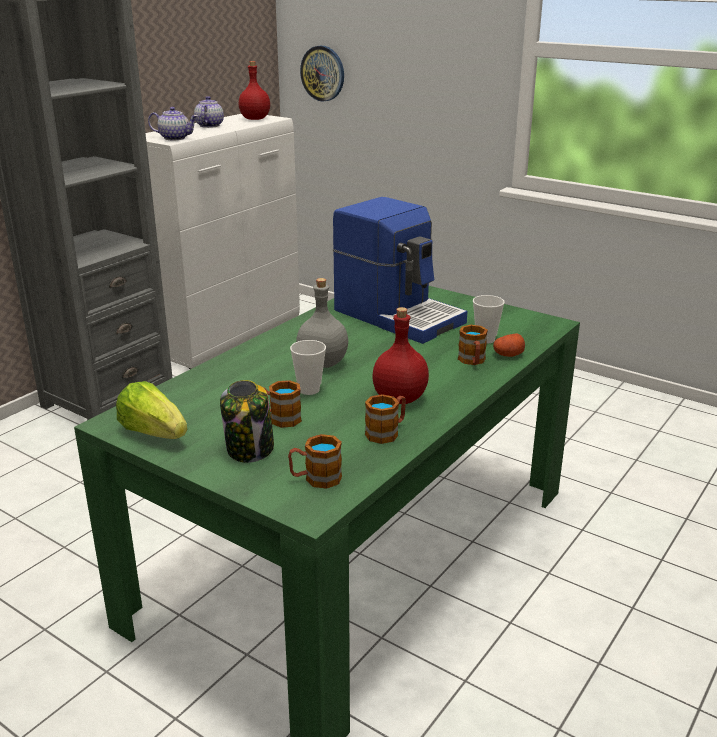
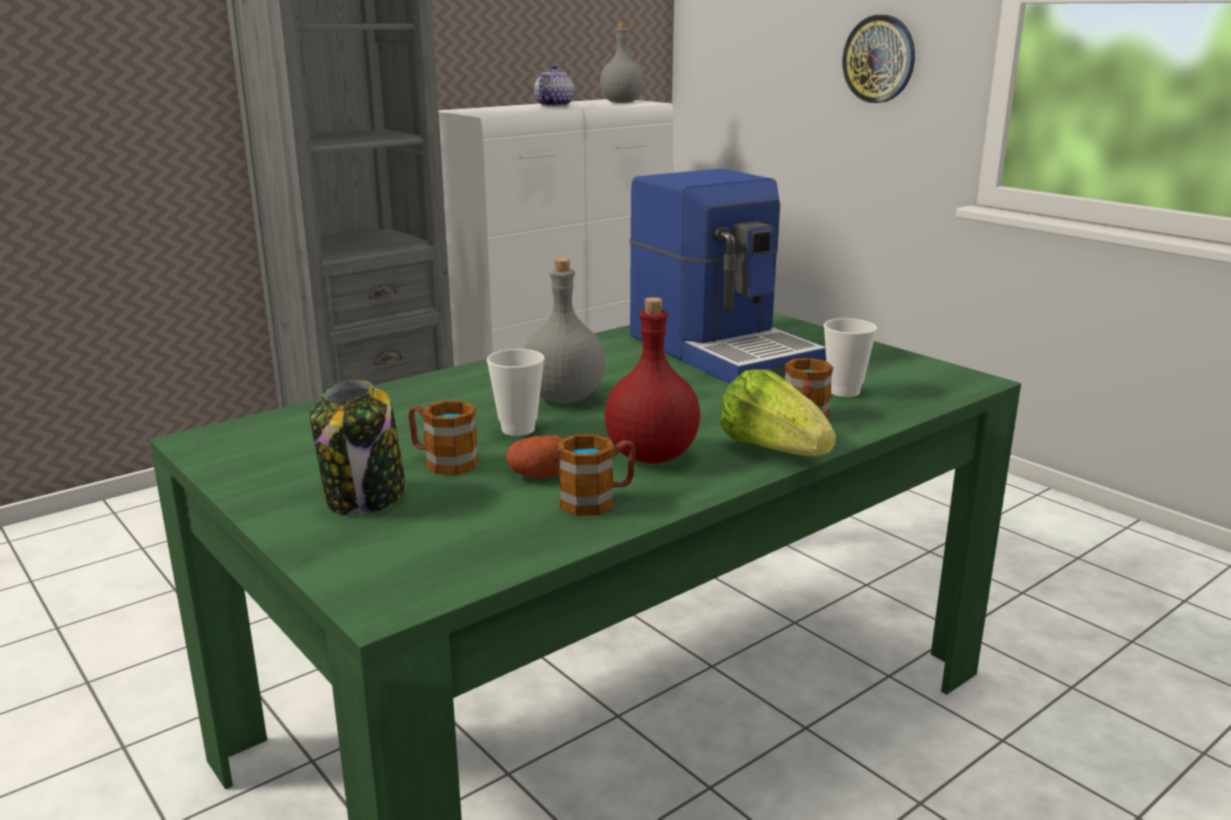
camera: 15 degrees right, 5 degrees down
(154, 433) = (247, 459): lettuce -> lettuce (773, 450)
(175, 138) = (495, 112): teapot -> none
(255, 119) = (622, 102): red bottle -> grey bottle
(315, 479) = (432, 553): mug -> none
(323, 73) = (727, 48): wall clock -> wall clock (879, 59)
(508, 355) = (871, 415): potato -> potato (538, 475)

